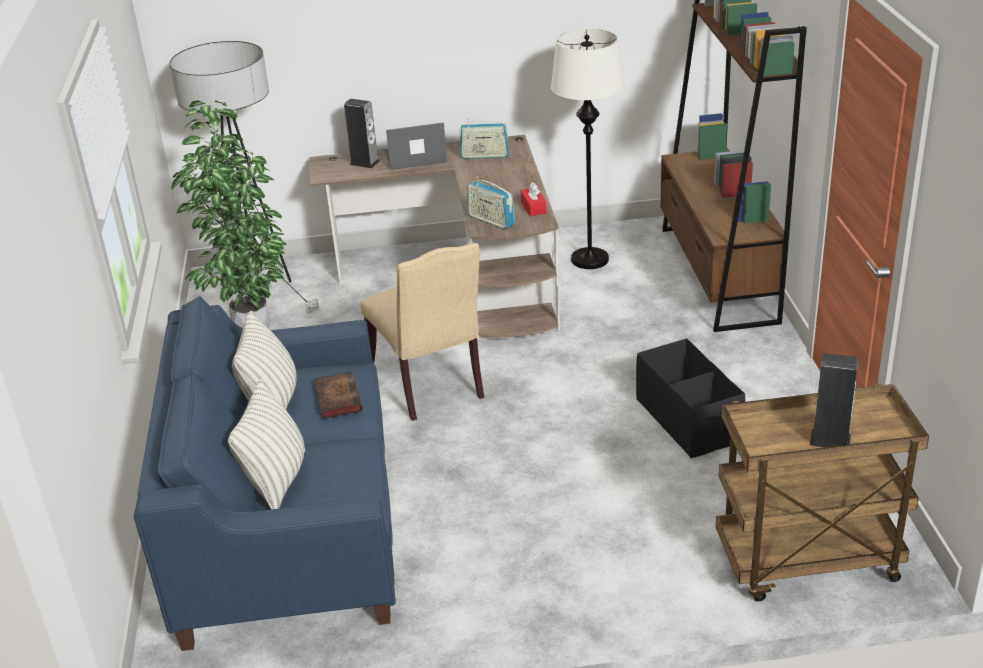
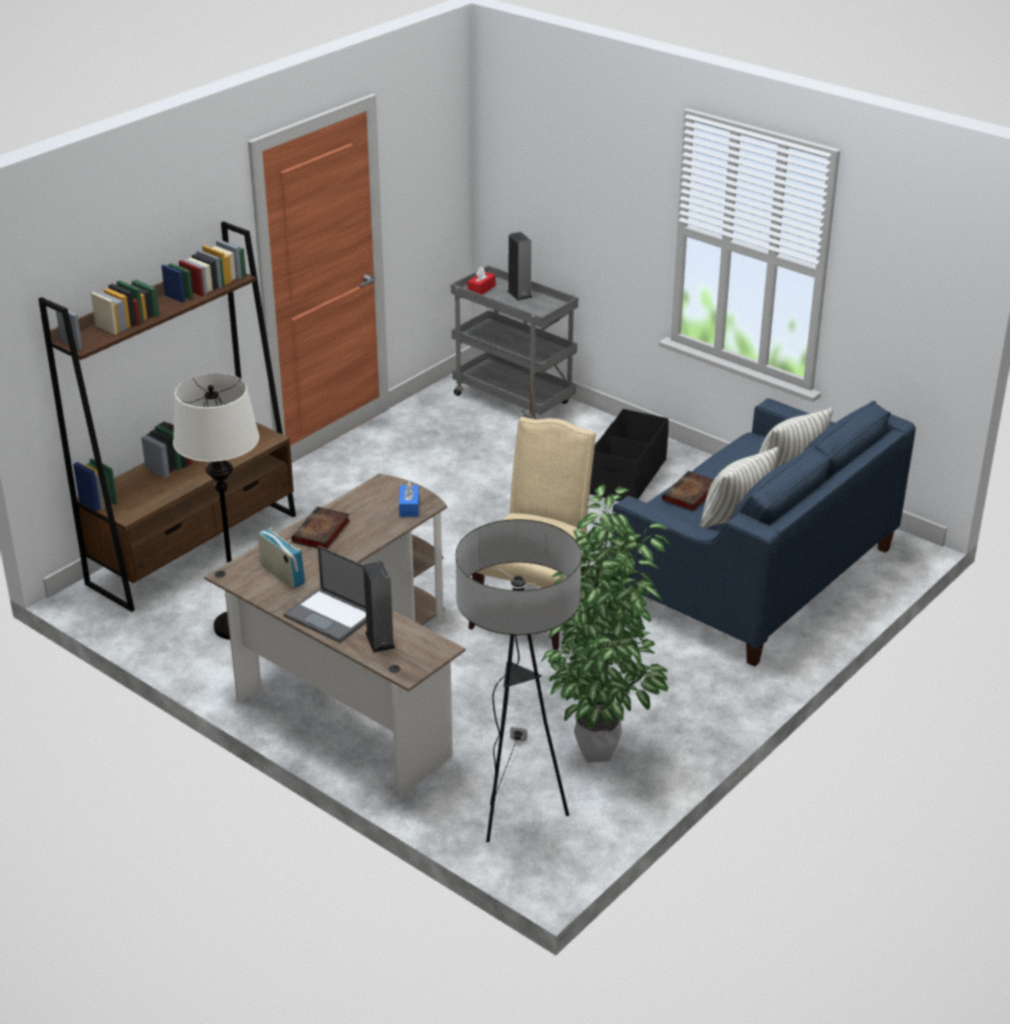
camera: 135 degrees left, 0 degrees up
(491, 221) = (409, 507): radio -> blue tissue box
(512, 181) = (321, 533): none -> book
(533, 208) = (361, 498): red tissue box -> red tissue box (481, 289)
(688, 420) = (428, 482): black storage box -> black storage box (627, 477)
(806, 563) = (515, 400): brown cart -> grey cart

